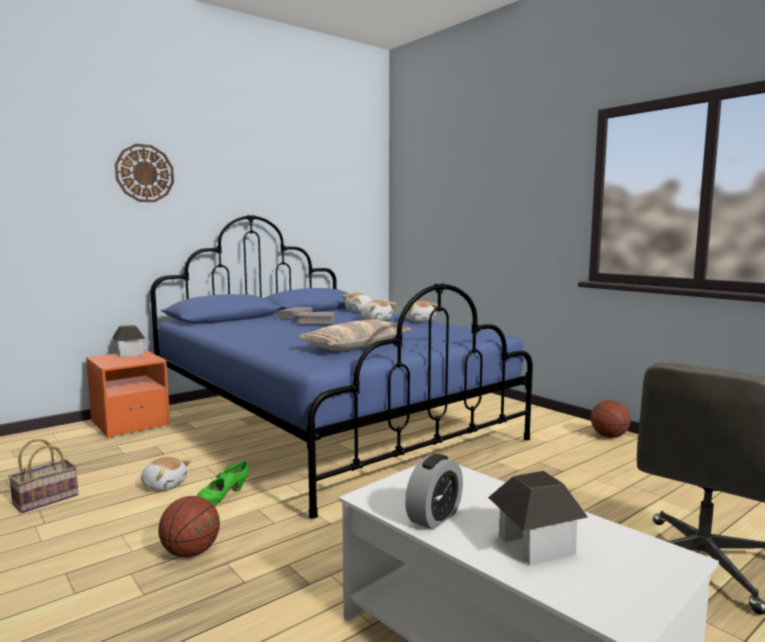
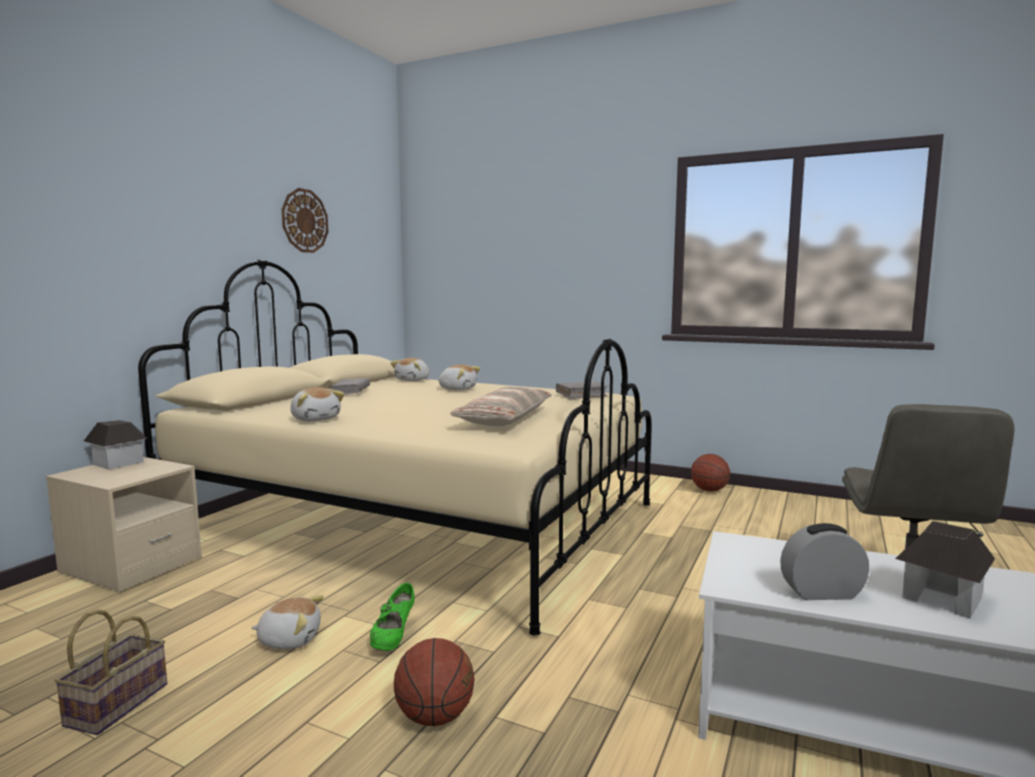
camera: 25 degrees left, 0 degrees up
(130, 423) = (131, 566): orange nightstand -> beige nightstand
(144, 173) = (120, 194): wall clock -> wall clock (304, 221)
(316, 323) = (393, 397): grey book -> grey book (581, 396)
(329, 423) = (419, 521): blue bed -> beige bed
(420, 321) = (507, 386): plush toy -> plush toy (316, 419)
(434, 517) = (821, 593): alarm clock -> alarm clock turned 105 degrees counterclockwise

